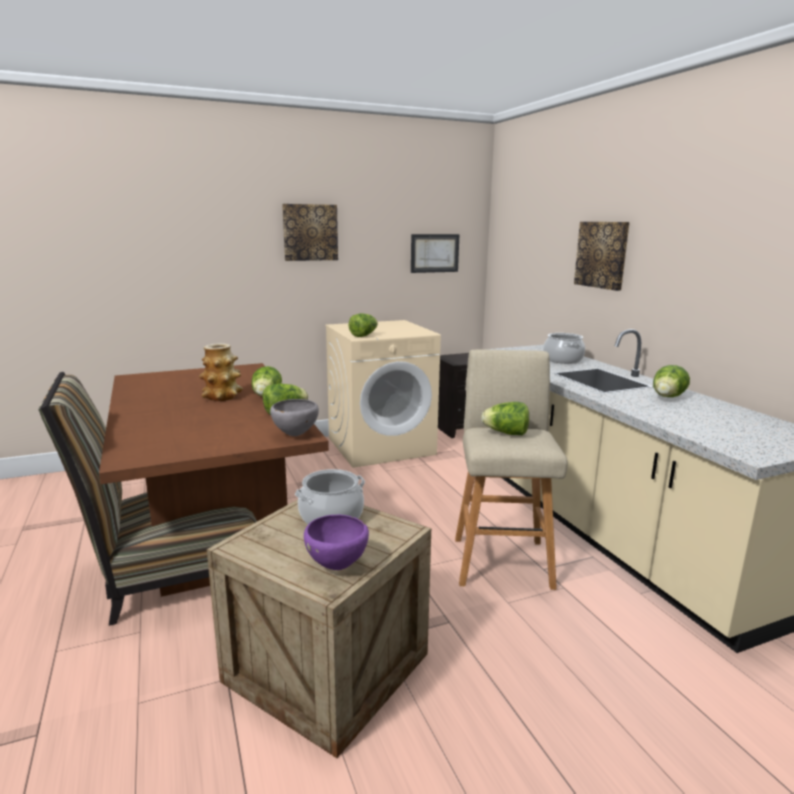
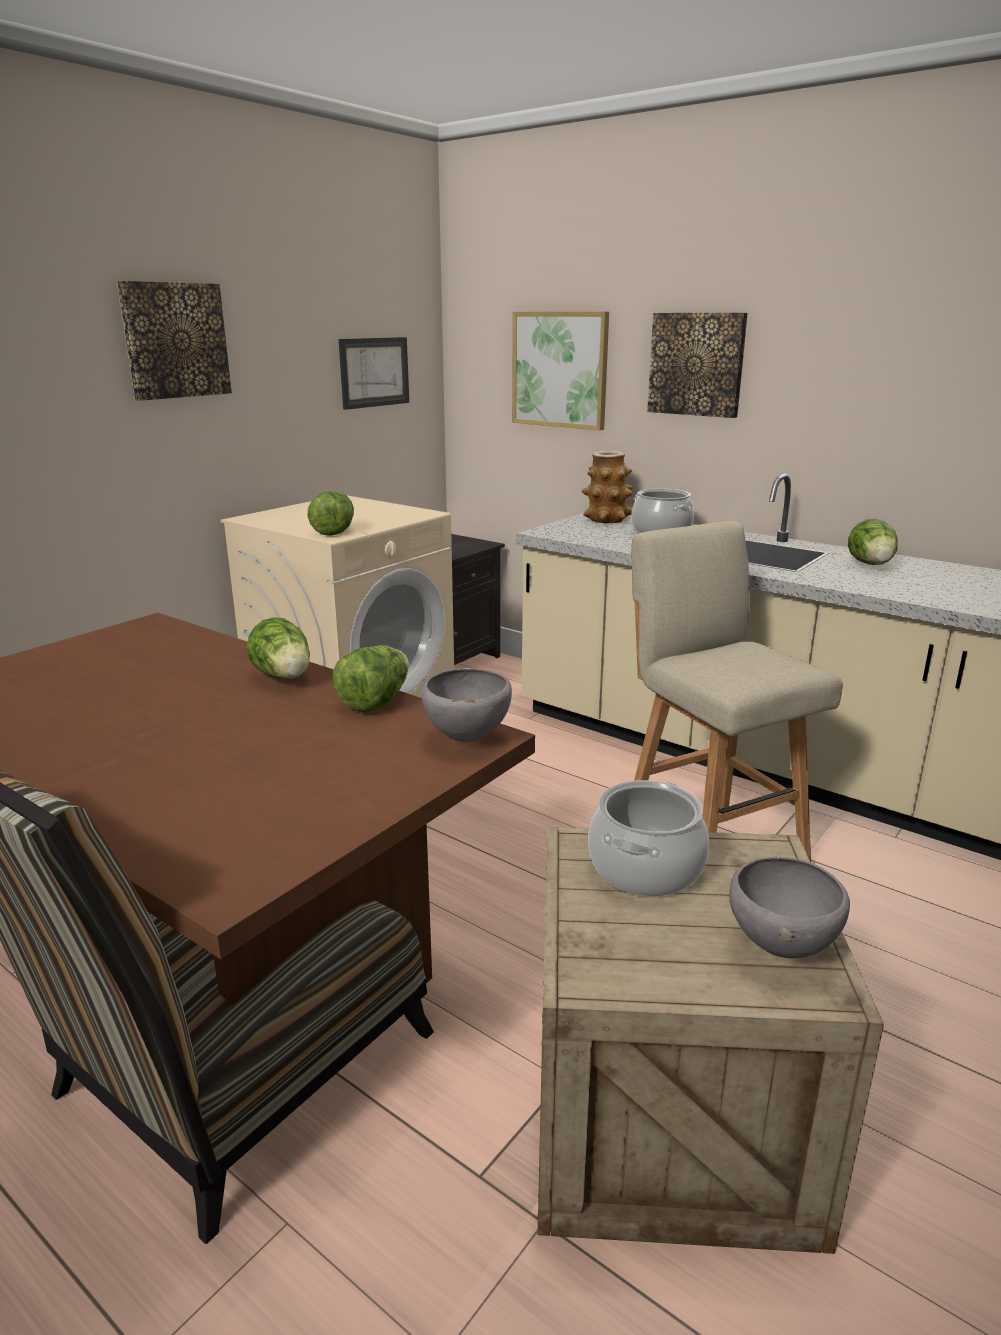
camera: 30 degrees left, 5 degrees up
(222, 397) = (198, 697): vase -> vase (606, 519)
(337, 566) = (781, 948): purple bowl -> grey bowl
(506, 433) = (729, 658): lettuce -> none
(537, 255) = (560, 369): none -> picture

